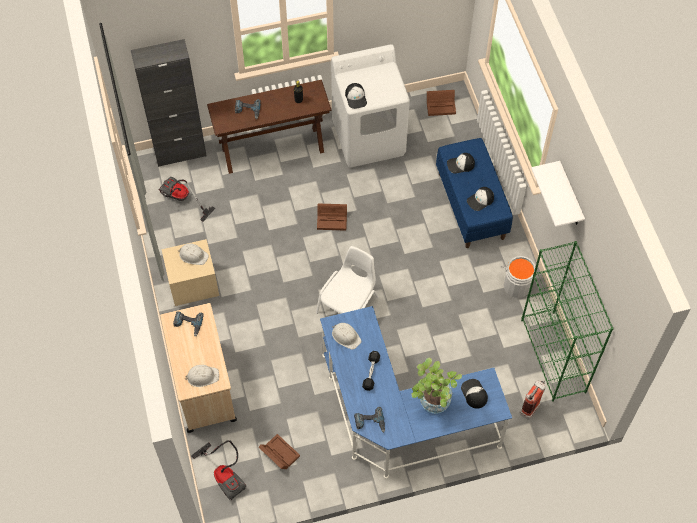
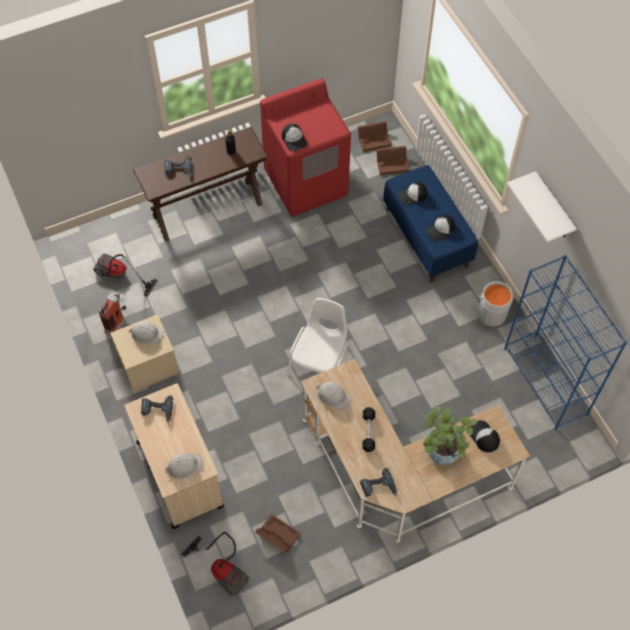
camera: 10 degrees left, 0 degrees up
(180, 152) = (109, 227): black cabinet -> none
(333, 220) = (285, 274): brown storage box -> brown storage box (393, 164)
(369, 138) = (306, 183): white washing machine -> red washing machine
(399, 418) = (398, 475): blue desk -> beige desk
(532, 406) = (535, 438): fire extinguisher -> fire extinguisher (118, 324)
(553, 356) = (546, 381): green bookcase -> blue bookcase

